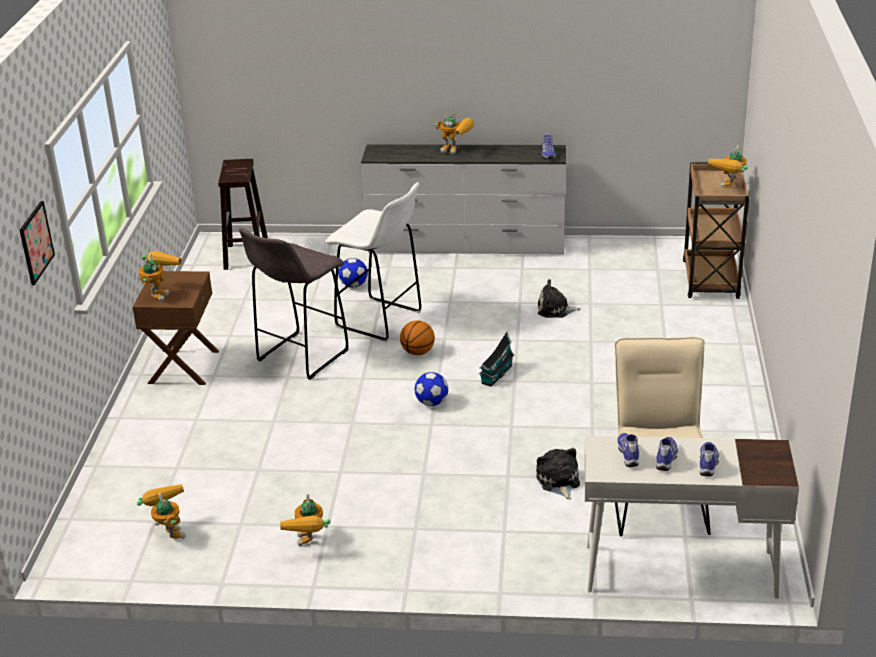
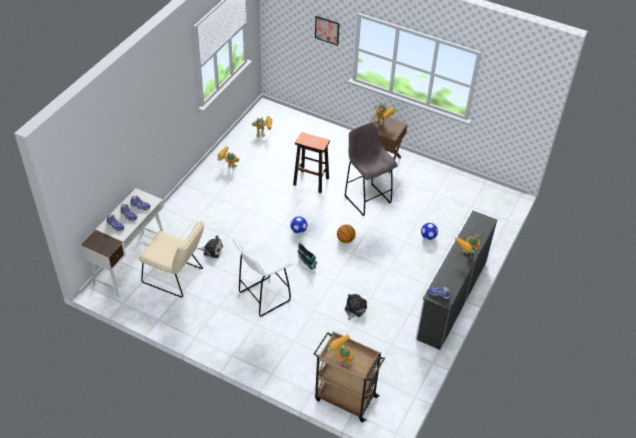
camera: 110 degrees right, 15 degrees up
(246, 256) = (484, 204): brown stool -> brown stool (310, 181)
(381, 320) = (384, 236): white stool -> white stool (263, 297)

